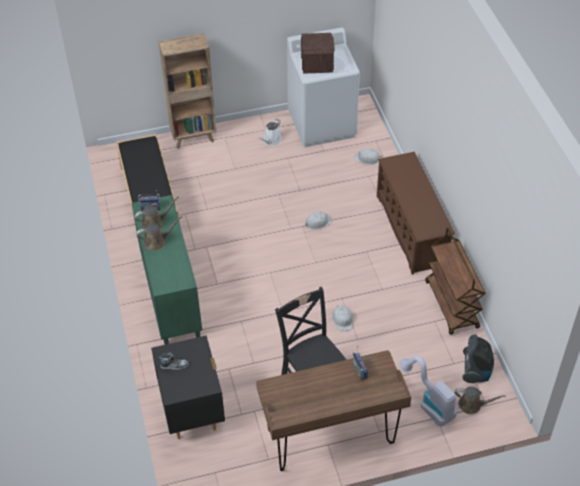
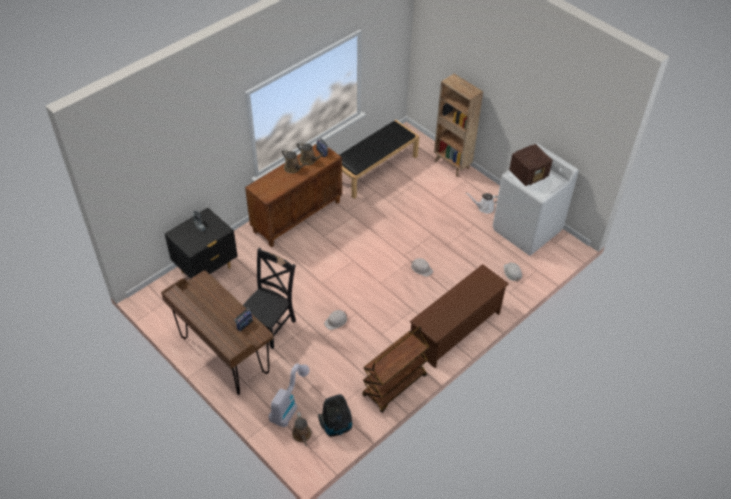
camera: 60 degrees right, 0 degrees up
(170, 295) = (297, 216): green cabinet -> brown cabinet

